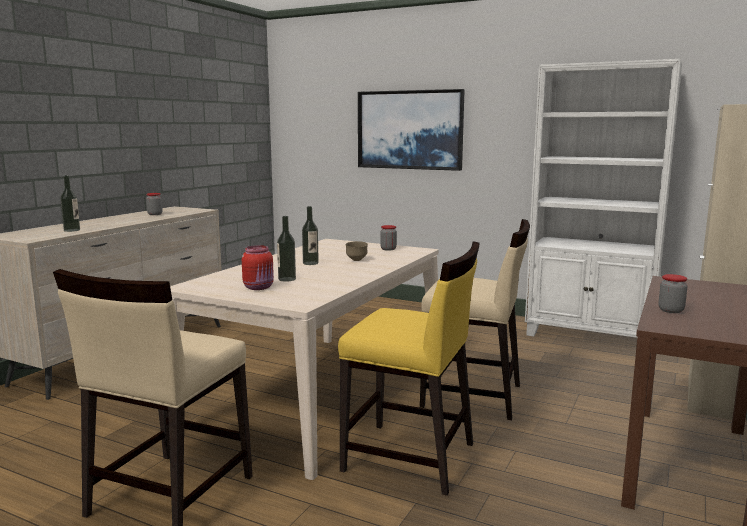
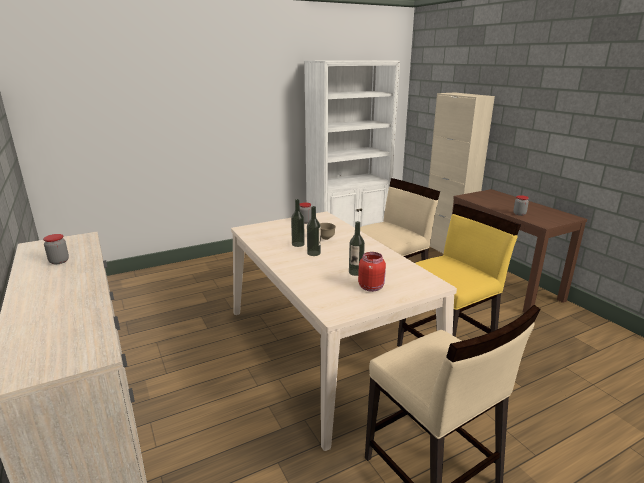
camera: 55 degrees left, 10 degrees up
(72, 230) = (76, 321): bottle -> bottle (298, 244)
(410, 130) = (191, 111): picture -> none

